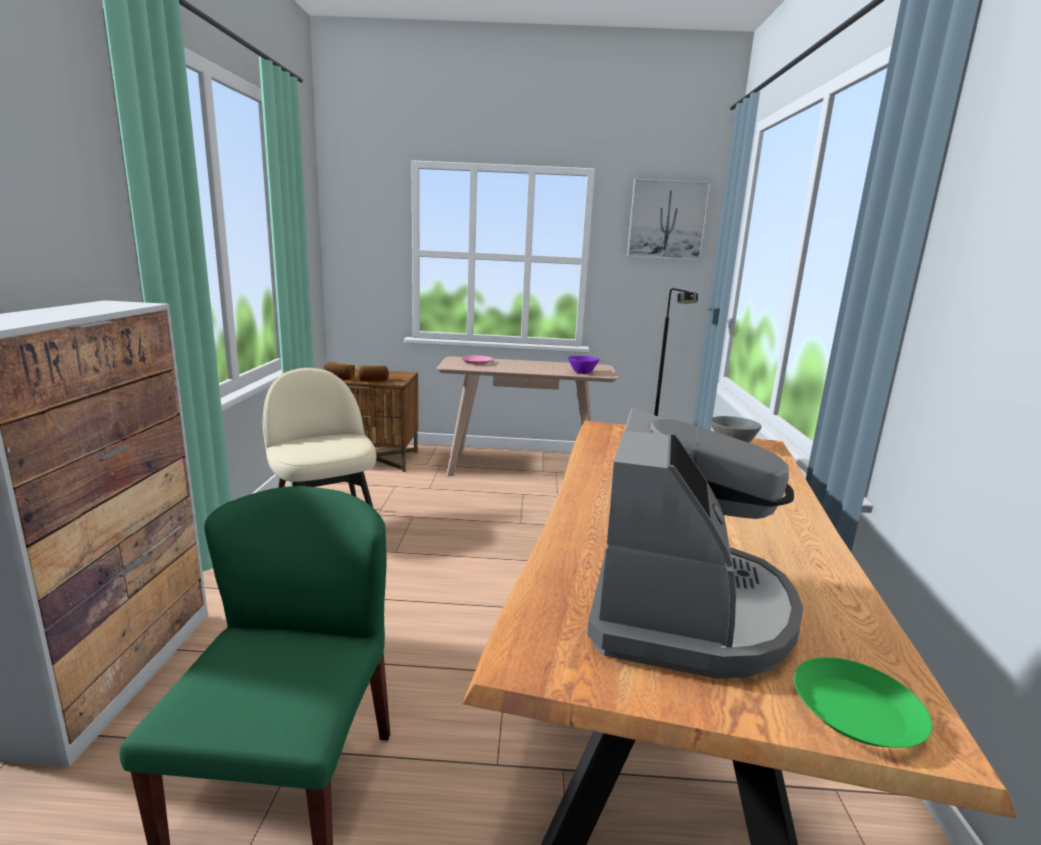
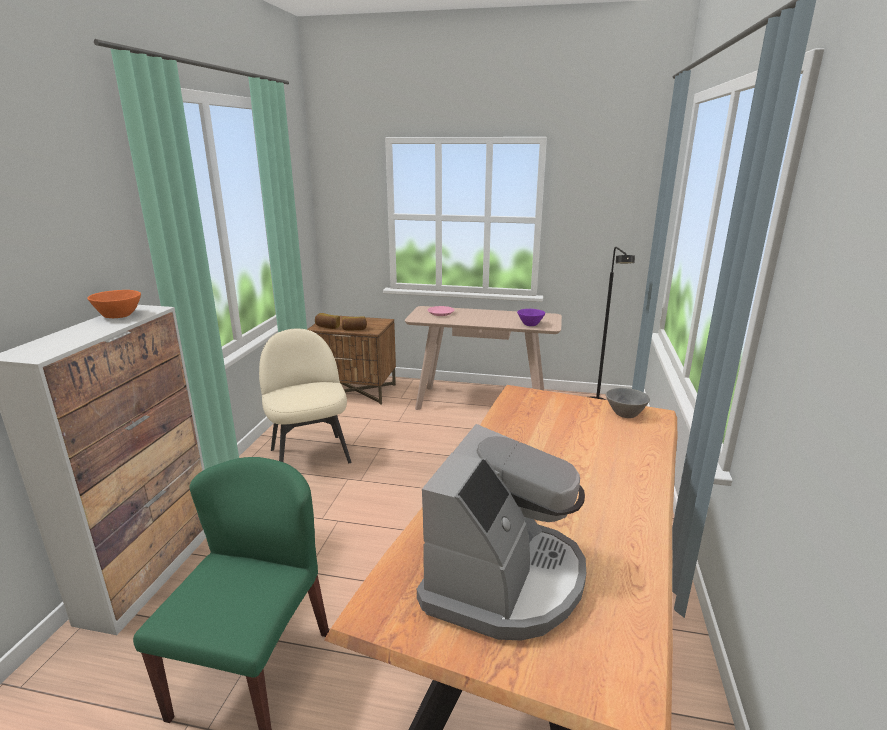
camera: 10 degrees right, 5 degrees up
(91, 306) = (119, 316): none -> orange bowl
(667, 220) = (615, 181): picture -> none
(856, 712) = (587, 675): green plate -> none

